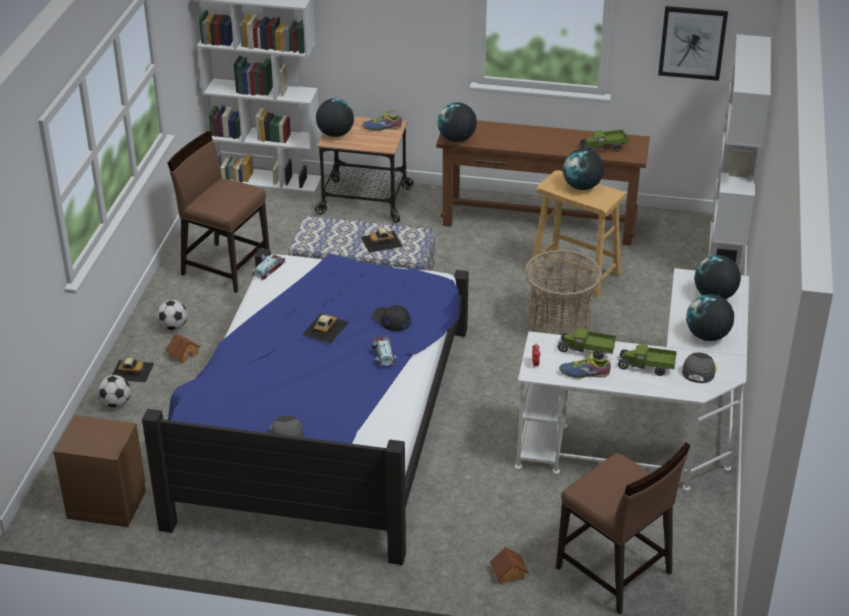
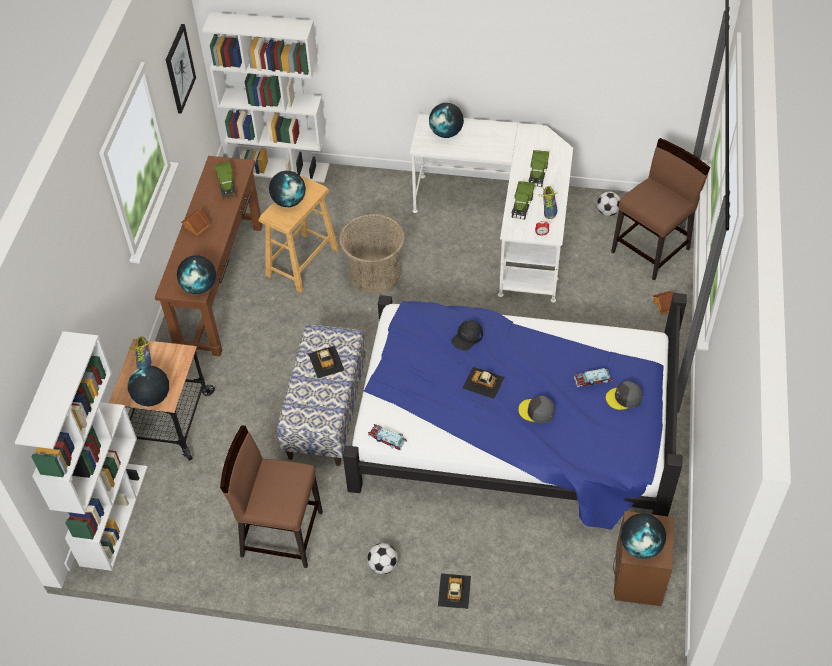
camera: 90 degrees left, 15 degrees up
(116, 403) = (504, 596): football -> football (607, 212)
(183, 354) = (426, 549): toy house -> toy house (196, 226)
(225, 267) = (281, 533): brown chair -> brown chair turned 75 degrees clockwise
(383, 354) = (515, 340): toy car -> toy car (593, 380)
(699, 370) = (537, 147): grey cap -> grey cap (536, 411)
(707, 336) = (496, 140): globe -> globe (640, 546)

